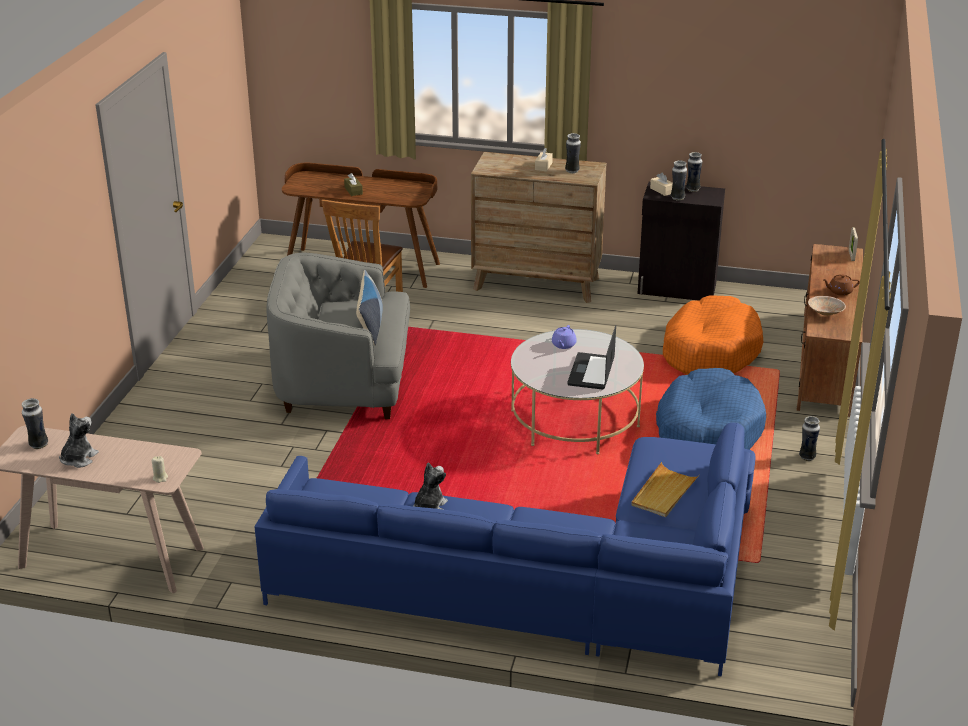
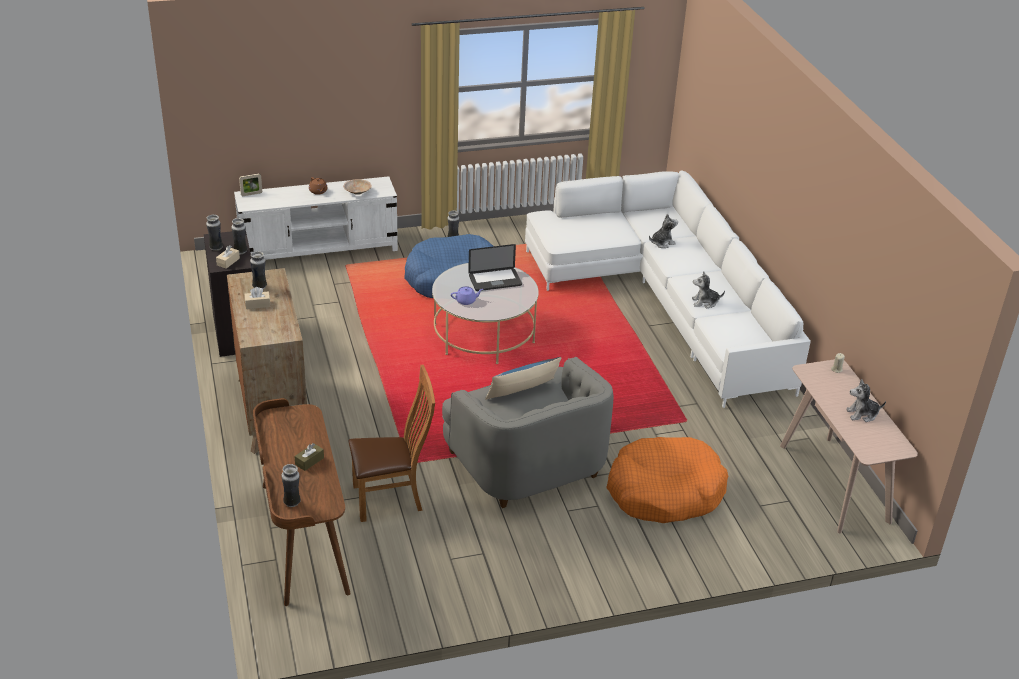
camera: 120 degrees left, 5 degrees up
(38, 445) = (872, 441): vase -> vase (292, 502)
(548, 582) = (666, 300): blue sofa -> white sofa
(597, 530) = (662, 243): none -> plush toy
(664, 493) = (606, 229): beige tray -> none
(710, 350) = (336, 298): orange dog bed -> orange dog bed (664, 491)
(825, 362) = (319, 249): brown tv stand -> white tv stand

